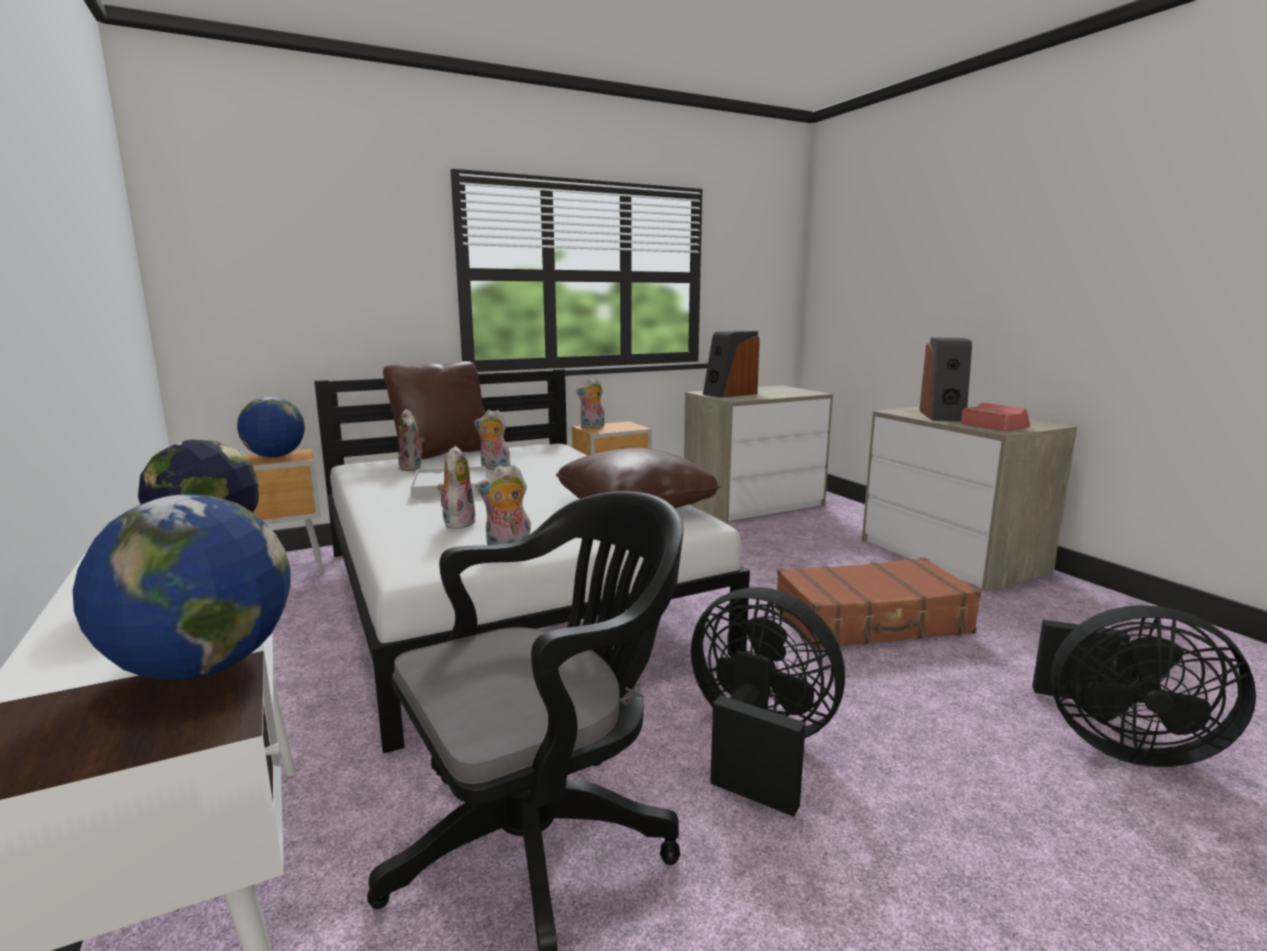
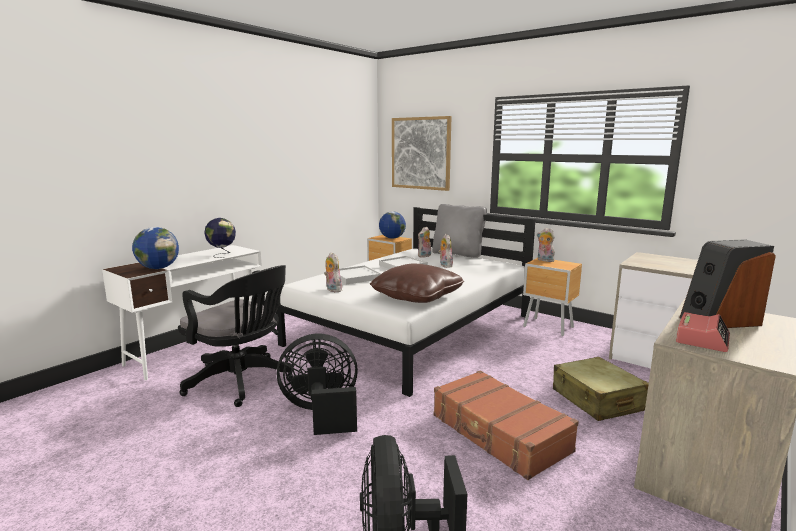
camera: 65 degrees right, 0 degrees up
(286, 267) = (421, 153): none -> picture
(442, 453) = (458, 254): brown pillow -> grey pillow
(457, 522) = (356, 277): plush toy -> white tray
(729, 394) = (657, 260): speaker -> none
(758, 746) = (322, 413): black fan -> black fan turned 105 degrees counterclockwise
(816, 555) = (597, 400): none -> beige suitcase

